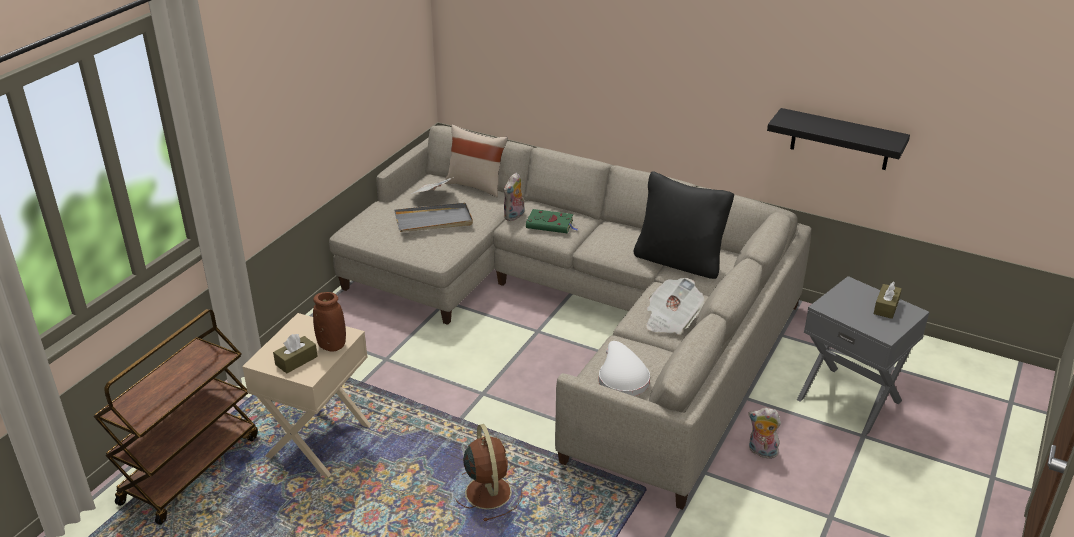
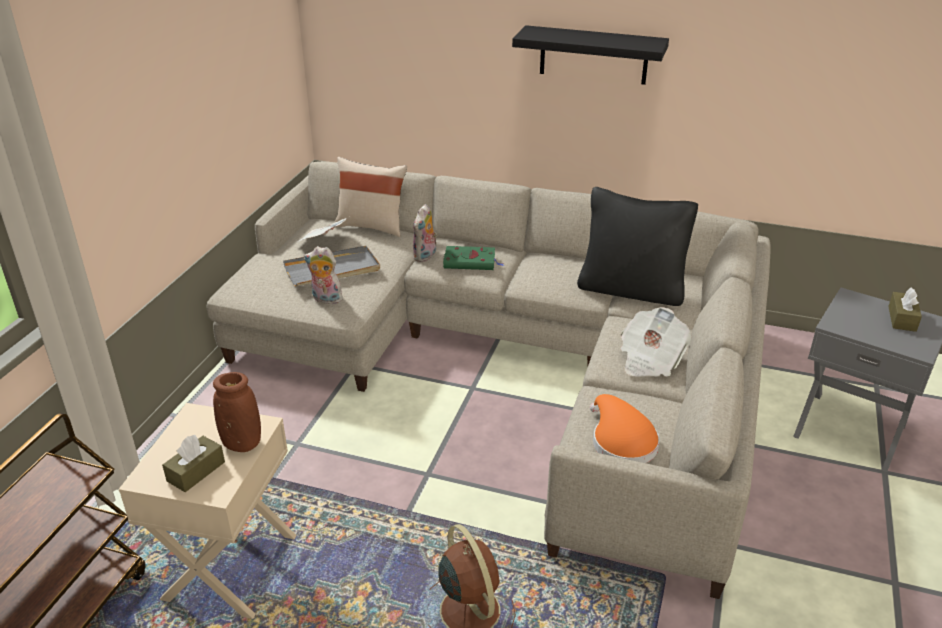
camera: 10 degrees left, 0 degrees up
(622, 379) = (621, 441): white hat -> orange hat
(761, 452) = (781, 508): plush toy -> plush toy (325, 299)
(840, 139) = (805, 133): black shelf -> black shelf (593, 55)

